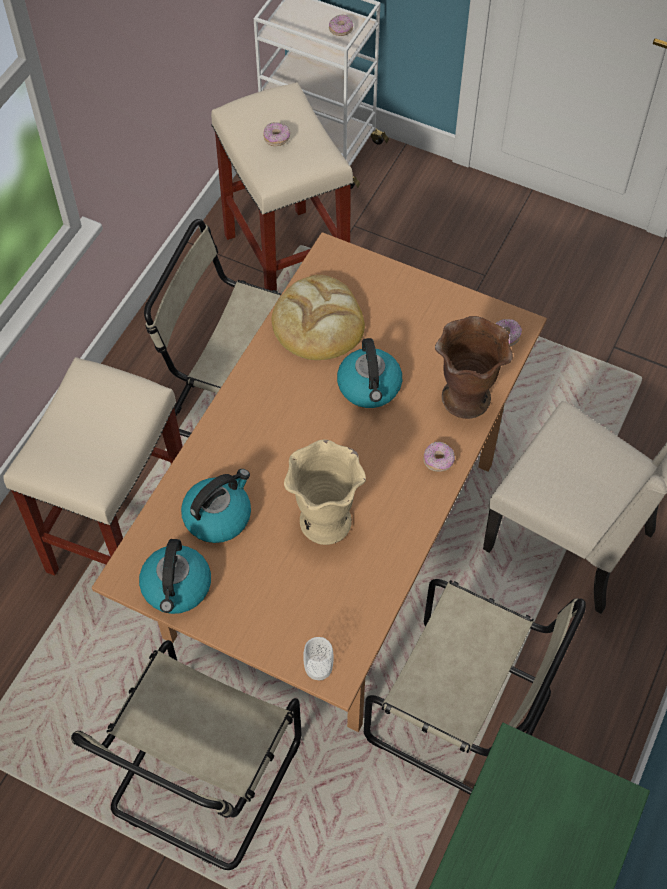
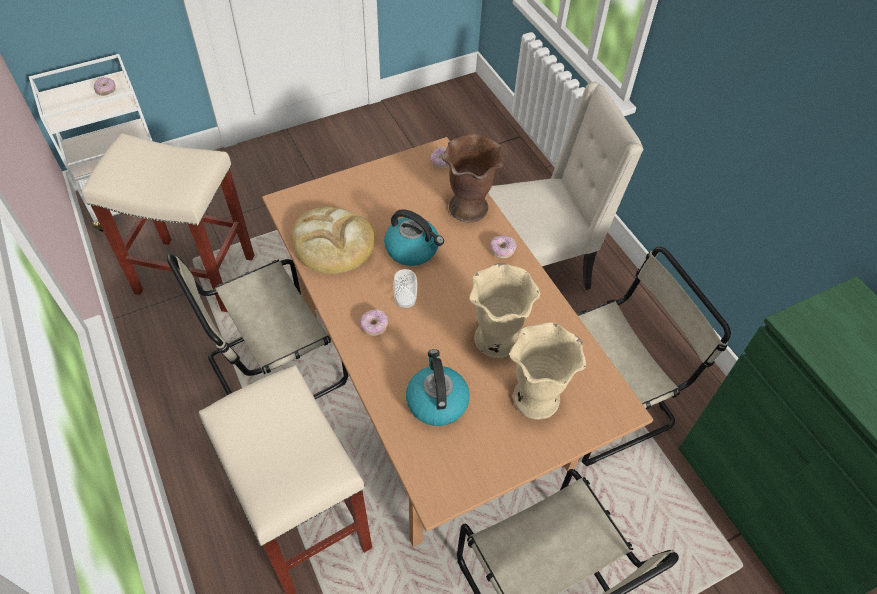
camera: 55 degrees left, 5 degrees down
(177, 587) = (475, 466): kettle -> none
(277, 138) = (155, 171): donut -> donut (374, 326)
(287, 593) = (536, 398): none -> beige vase
(318, 668) = (610, 416): cup -> cup (405, 301)

